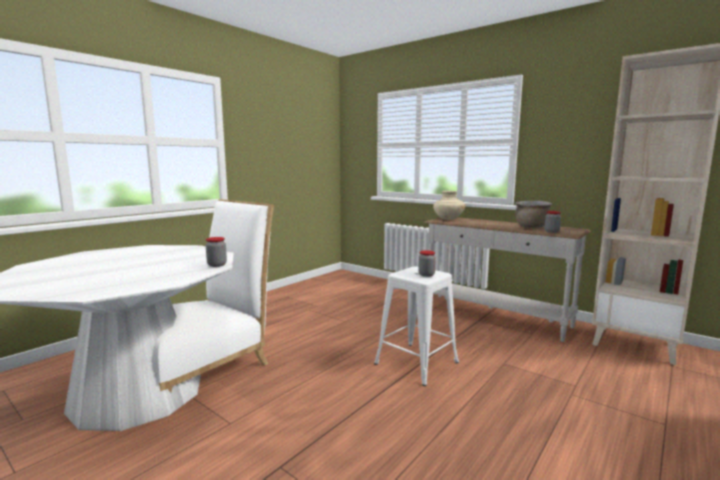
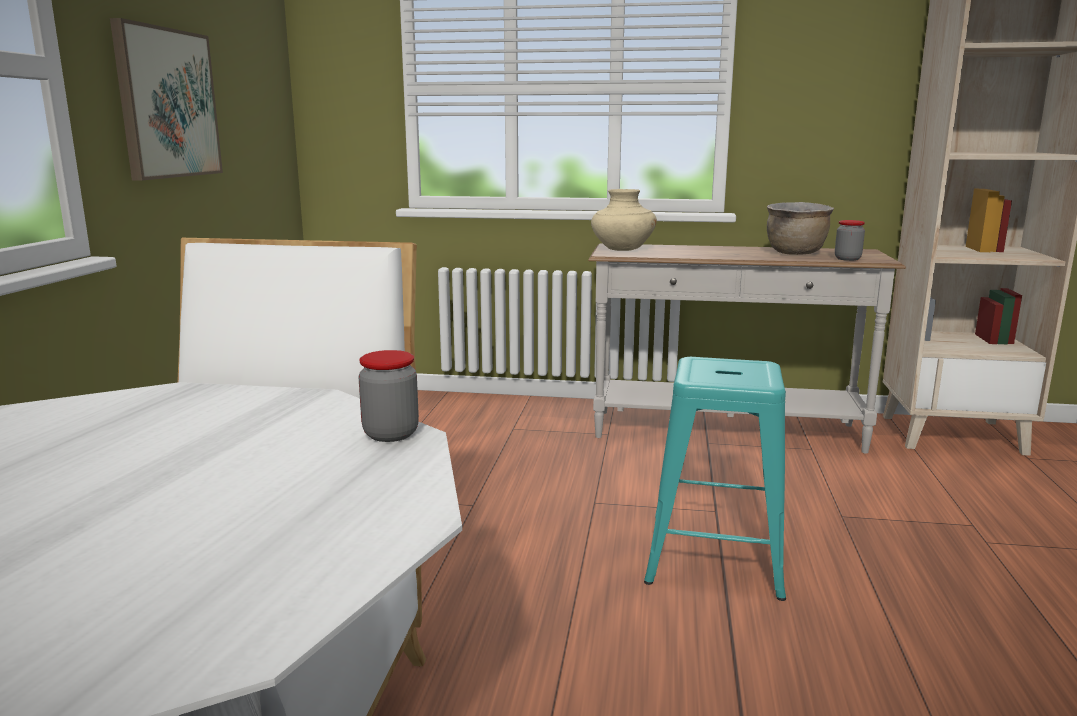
camera: 30 degrees left, 5 degrees up
(270, 153) = (167, 103): none -> picture
(416, 363) = (715, 557): white stool -> turquoise stool
(426, 275) = (746, 372): jar -> none

